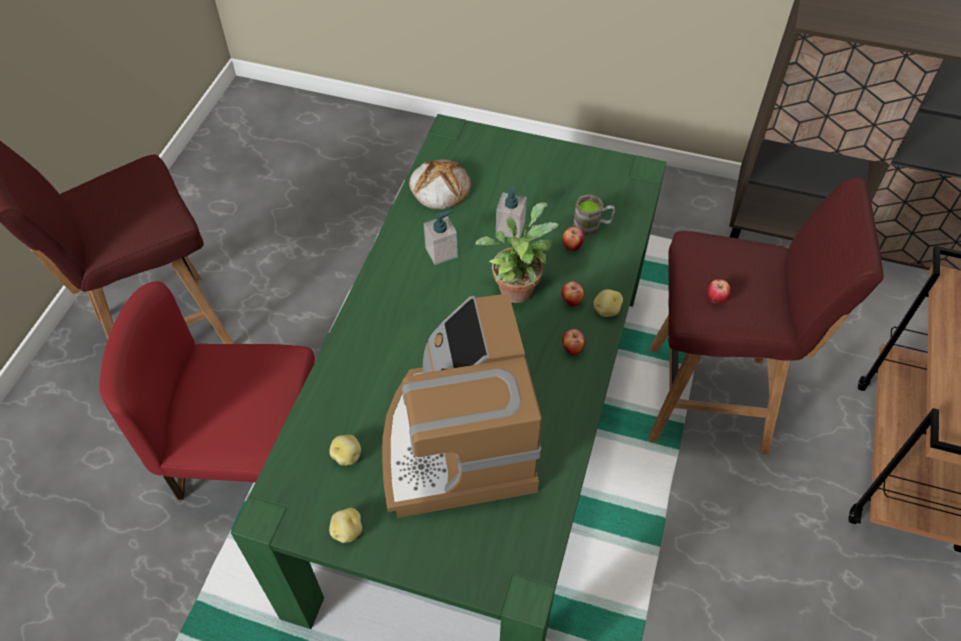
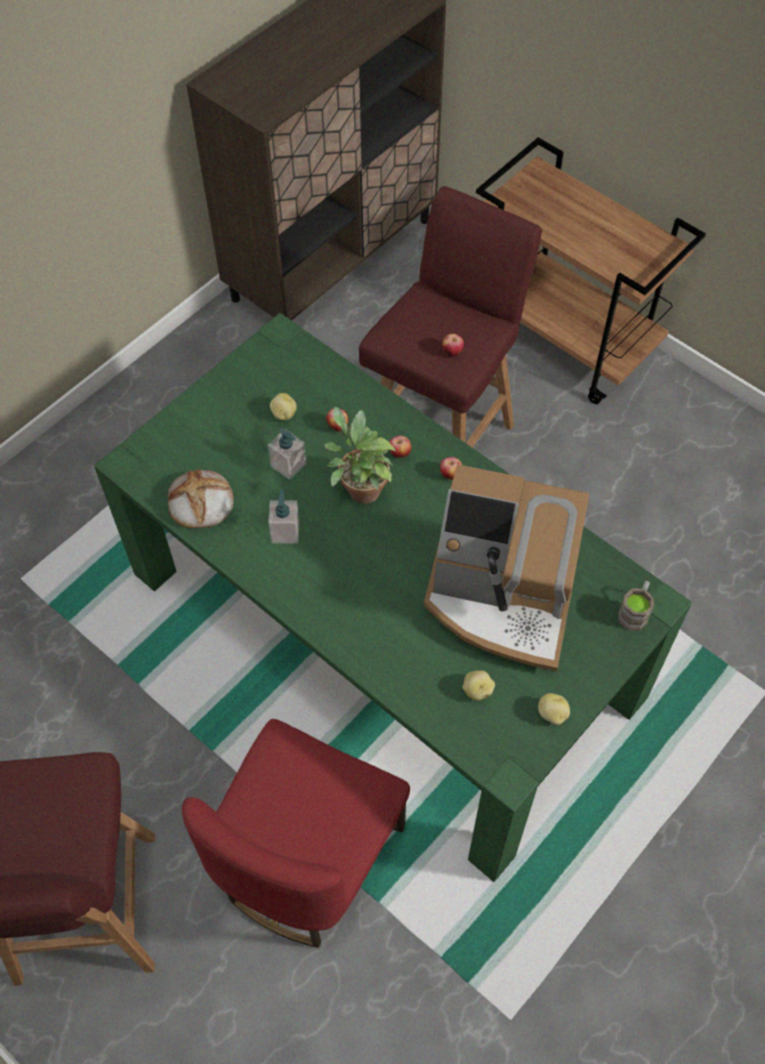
camera: 65 degrees left, 5 degrees up
(592, 225) = (322, 400): brown mug -> brown mug (635, 612)
(606, 310) = (422, 433): potato -> potato (283, 414)

